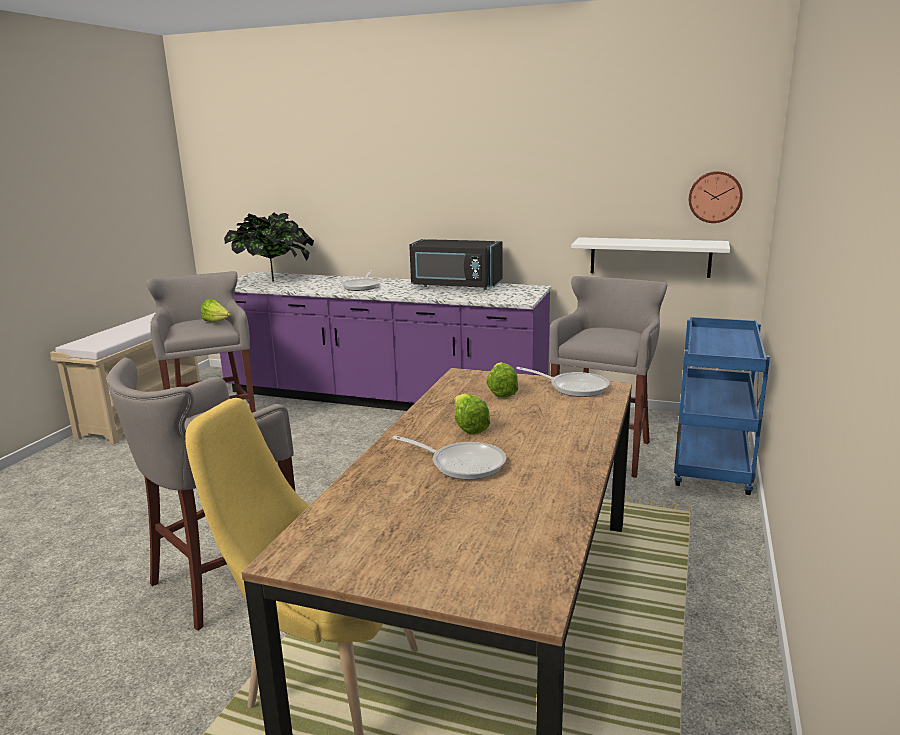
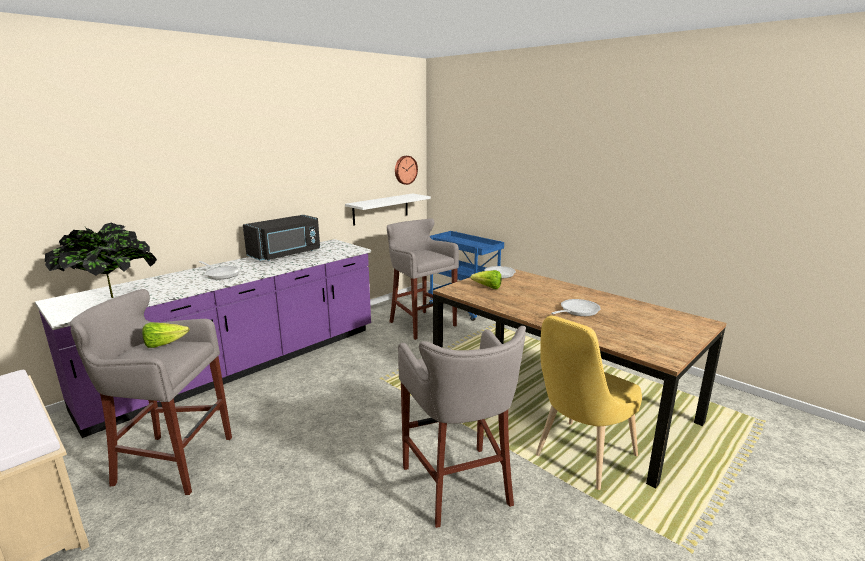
camera: 65 degrees left, 0 degrees up
(468, 427) = (532, 302): lettuce -> none

